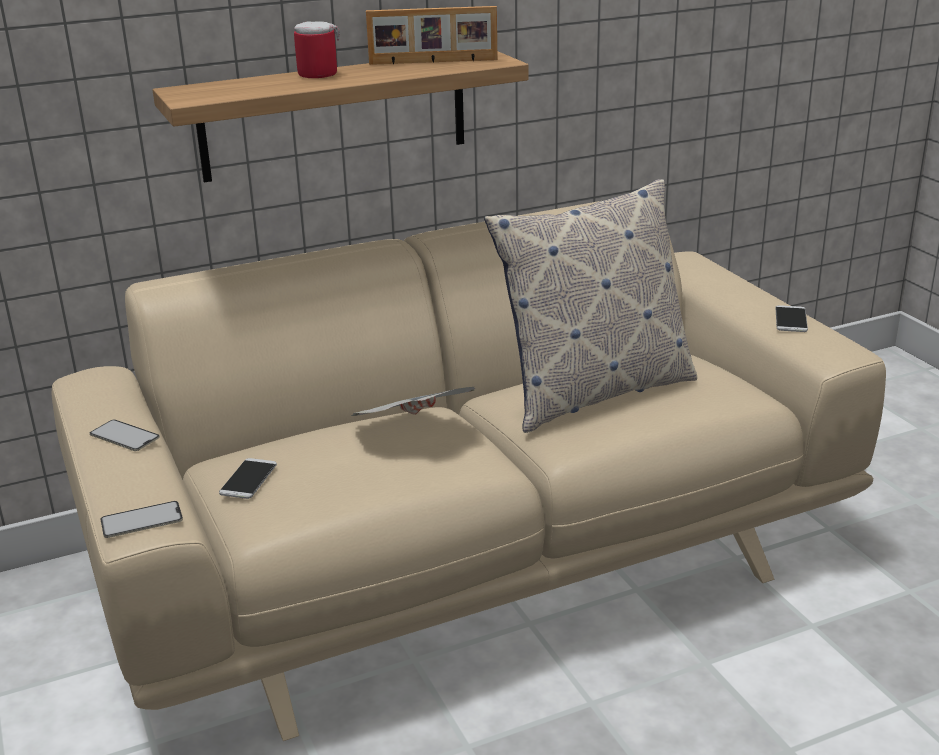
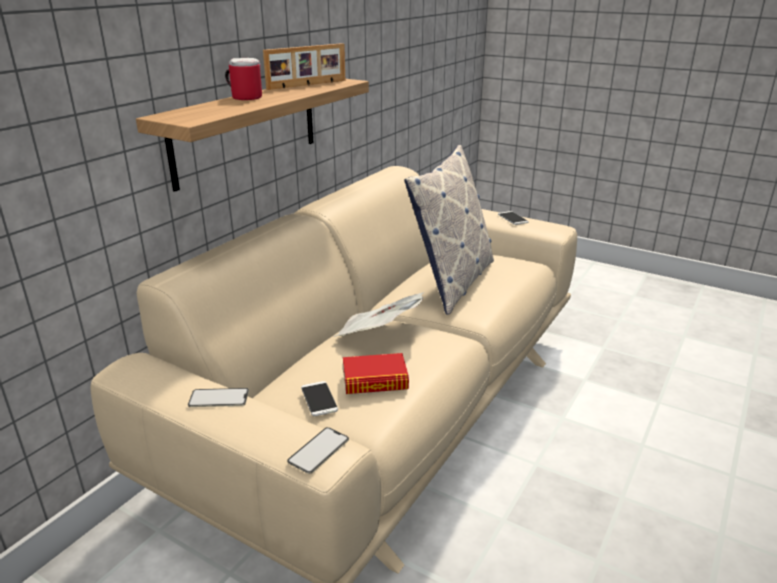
camera: 35 degrees left, 0 degrees up
(325, 480) = (375, 380): none -> book

